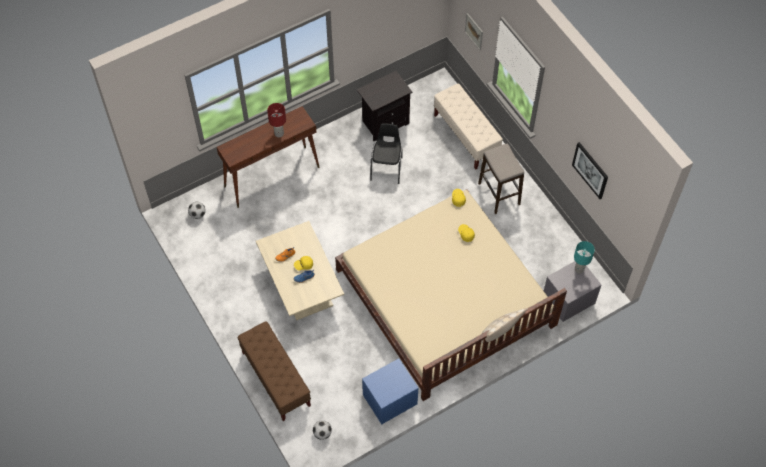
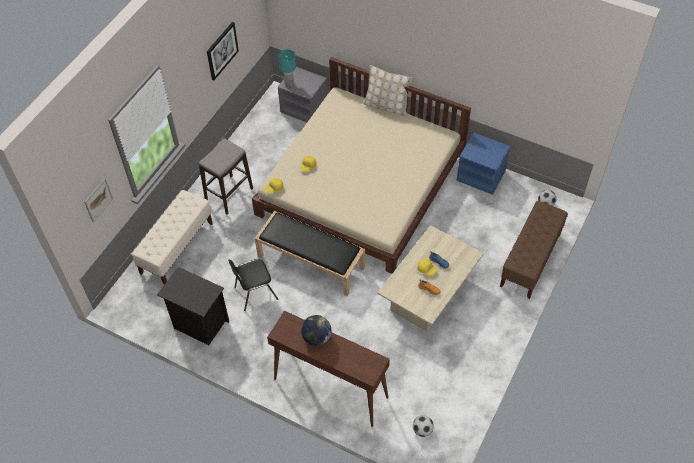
camera: 120 degrees left, 5 degrees down
(279, 133) = (316, 337): red table lamp -> globe
(389, 219) = (312, 261): none -> black bench

